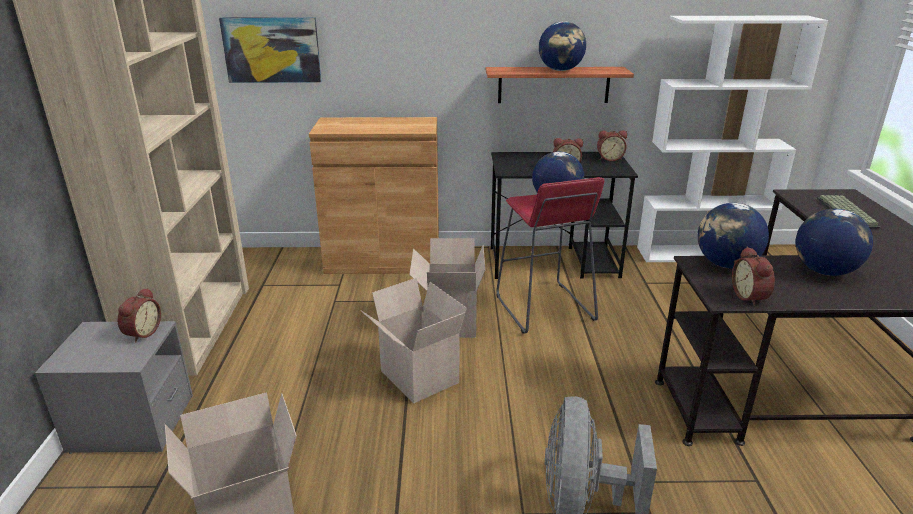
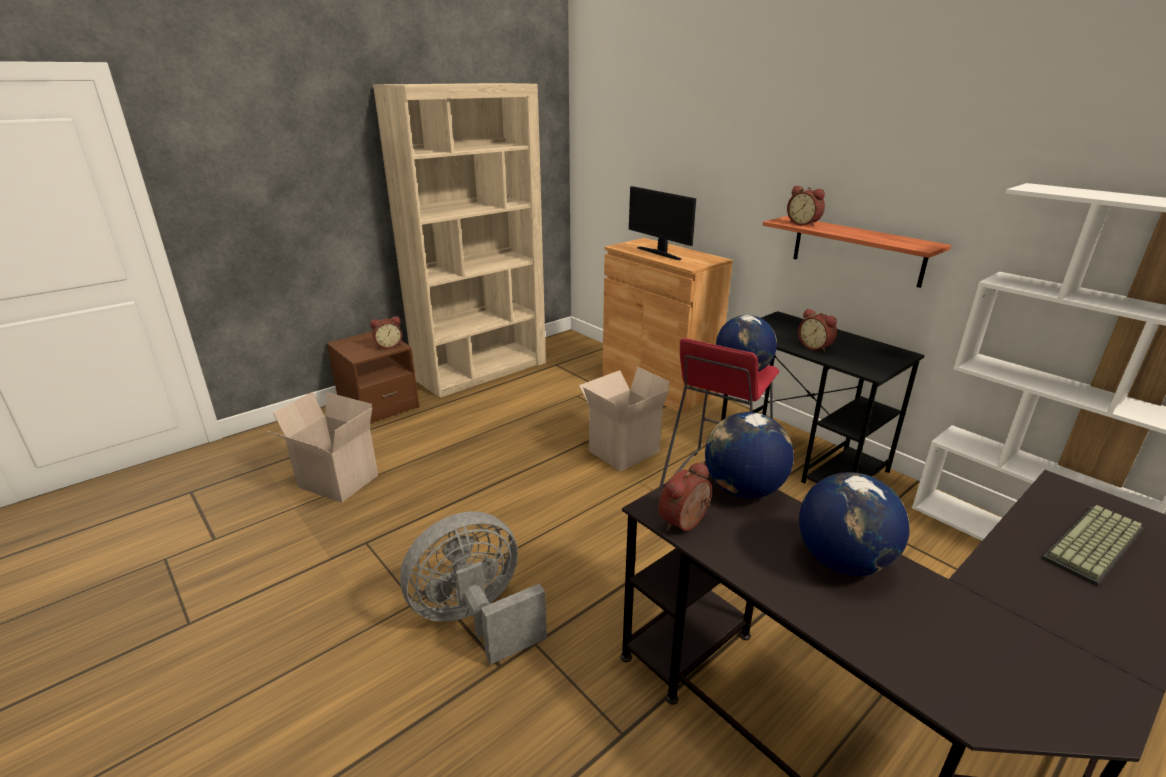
camera: 50 degrees right, 0 degrees up
(132, 424) = (378, 405): grey nightstand -> brown nightstand
(272, 50) = (623, 171): picture -> none
(373, 126) = (659, 253): none -> monitor
(416, 377) = (535, 470): cardboard box -> none
(560, 70) = (851, 232): globe -> none
(609, 158) = (889, 357): alarm clock -> alarm clock (804, 224)

